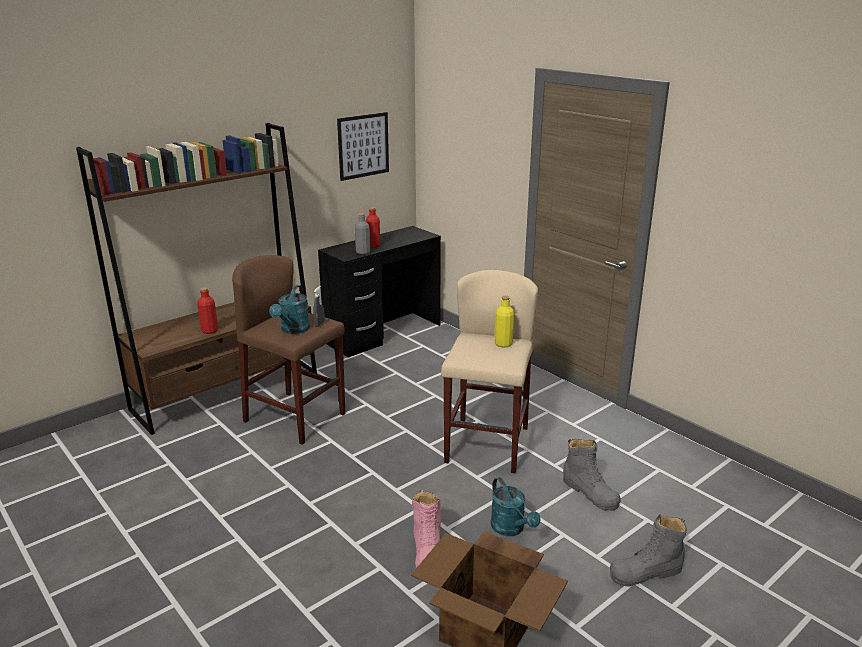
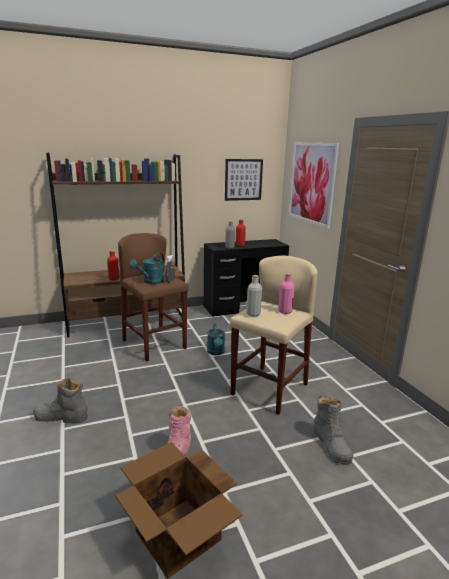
camera: 20 degrees right, 5 degrees down
(469, 355) = (253, 314): none -> grey bottle
(470, 148) = (312, 183): none -> picture
(503, 344) = (285, 311): yellow bottle -> pink bottle
(511, 529) = (250, 456): turquoise watering can -> turquoise watering can (216, 352)
(646, 572) = (347, 529): grey boot -> grey boot (61, 417)

